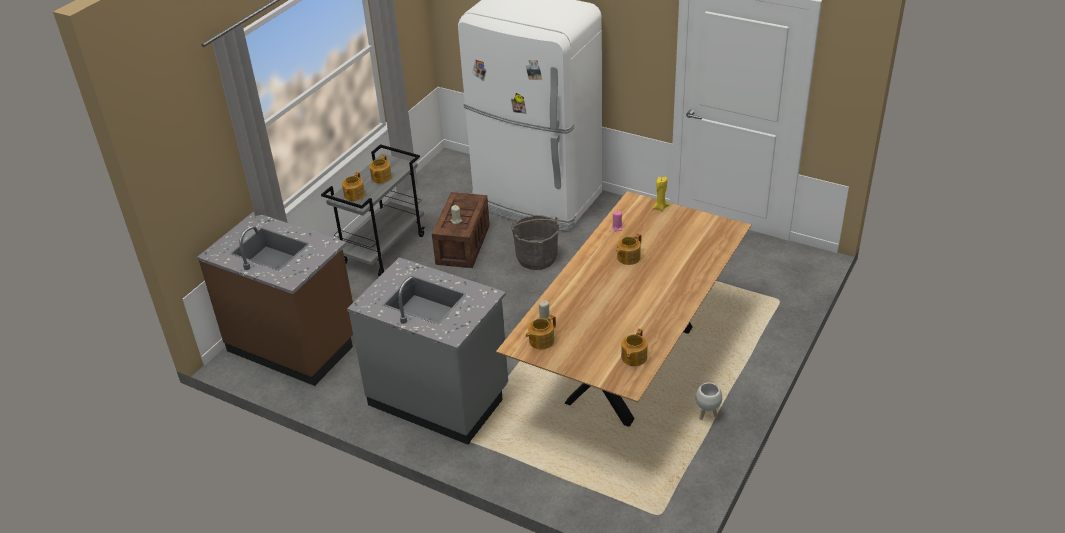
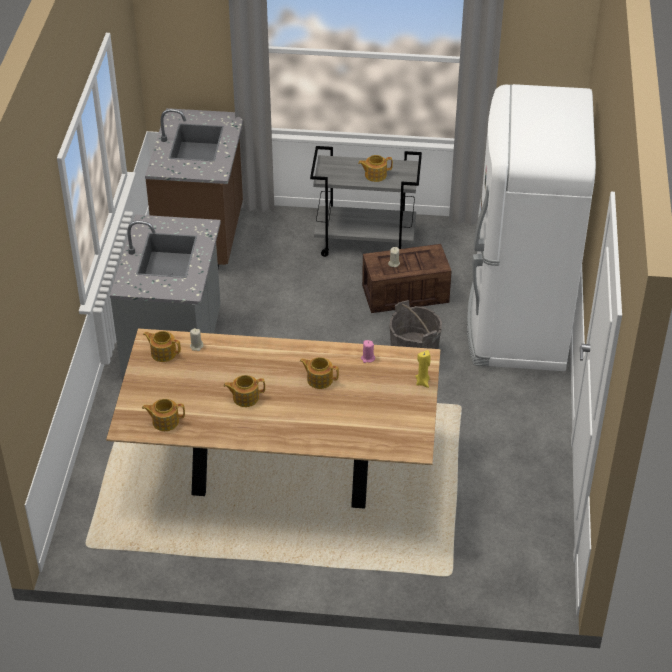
camera: 65 degrees right, 5 degrees up
(354, 195) = (336, 168): teapot -> teapot (245, 397)
(707, 415) = (233, 551): white planter -> none

